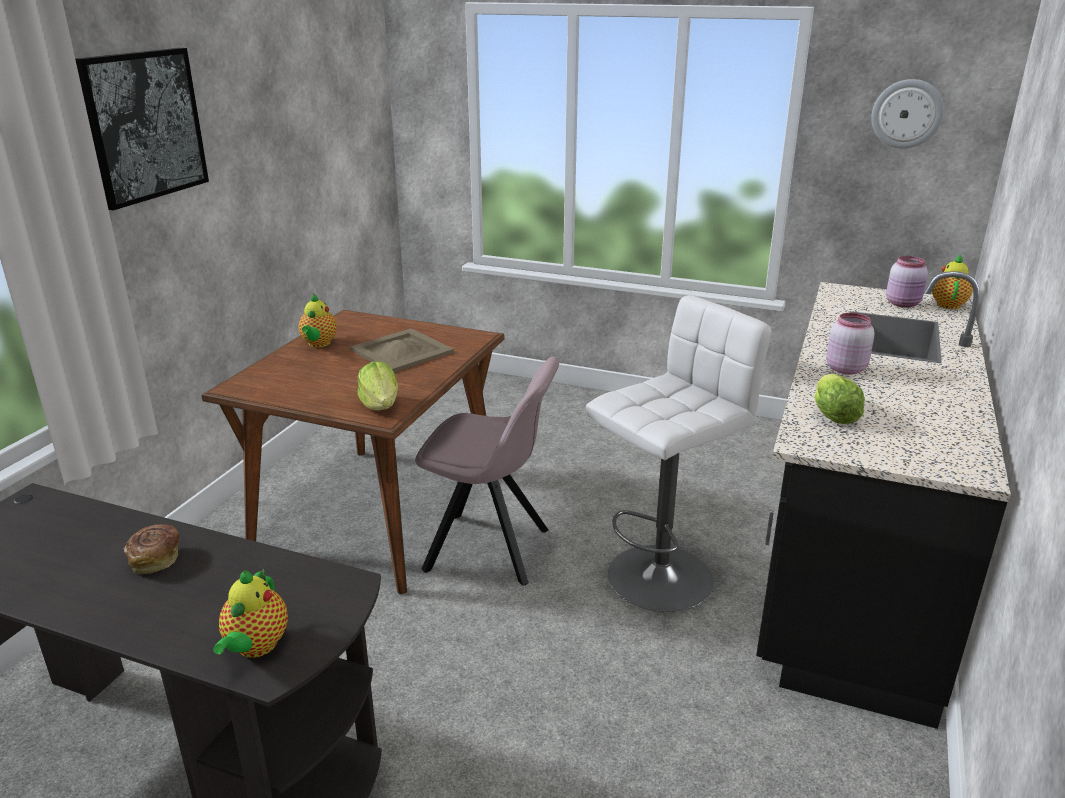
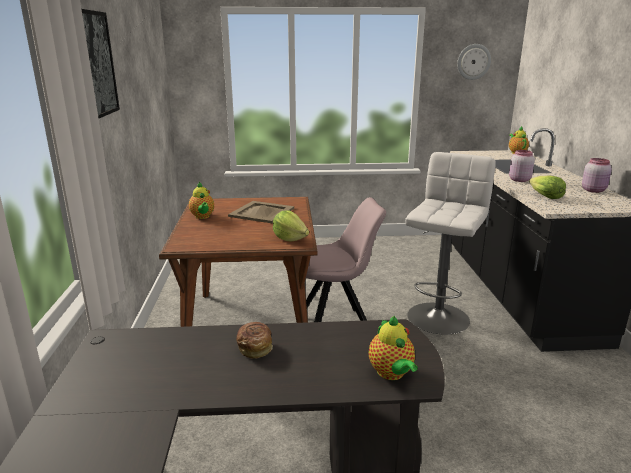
camera: 25 degrees left, 5 degrees down
(903, 304) = (499, 154): pink jar -> pink jar (594, 190)

